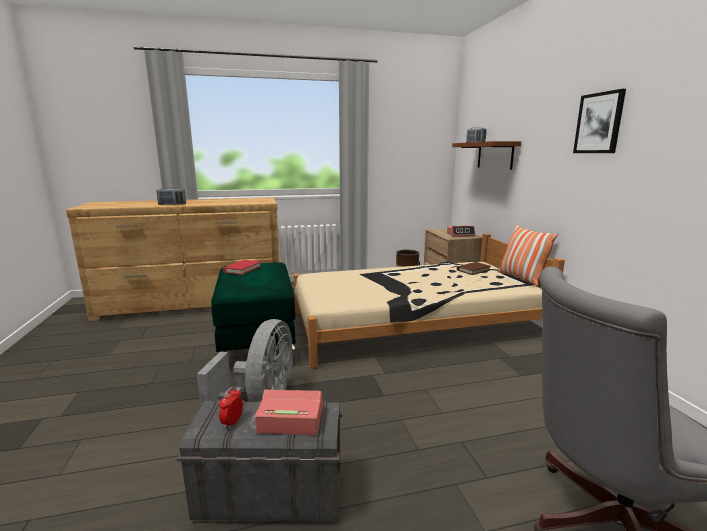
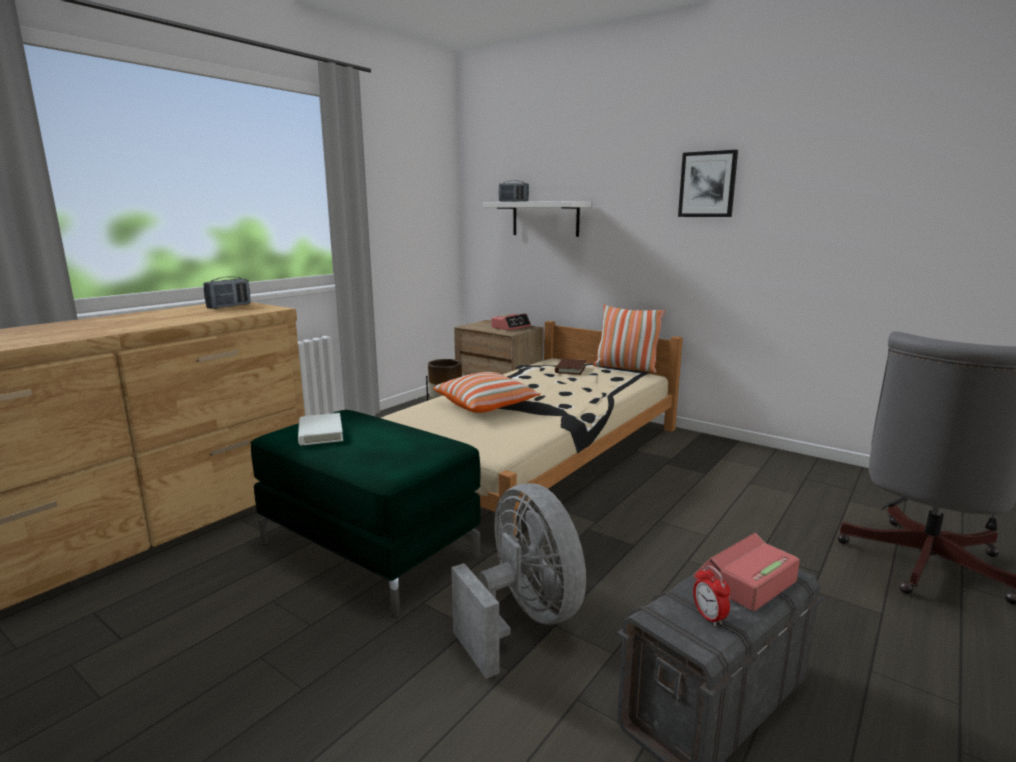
camera: 40 degrees left, 0 degrees up
(172, 204) = (81, 334): radio -> radio (229, 306)
(242, 269) = (320, 433): red book -> white book
(372, 279) = (486, 405): none -> pillow
(495, 155) = (545, 219): brown shelf -> white shelf

